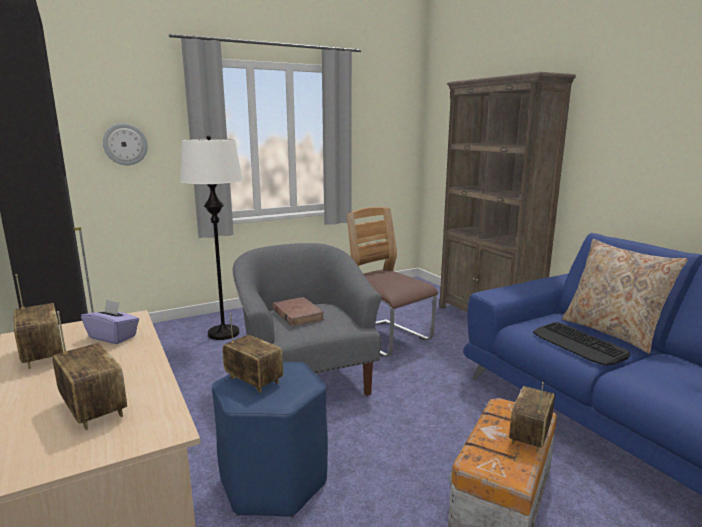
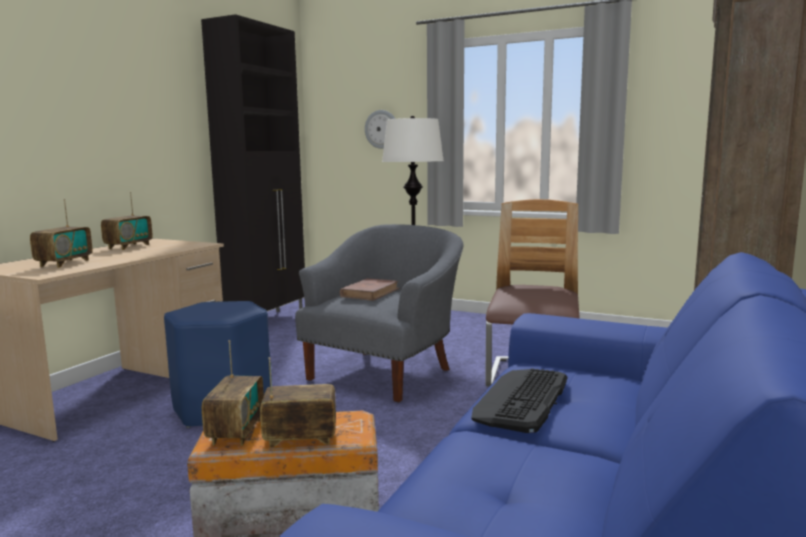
camera: 55 degrees right, 5 degrees down
(113, 337) = (167, 248): purple tissue box -> none
(253, 381) = (213, 306): radio -> radio (236, 432)
(612, 332) = (624, 415): beige pillow -> none

